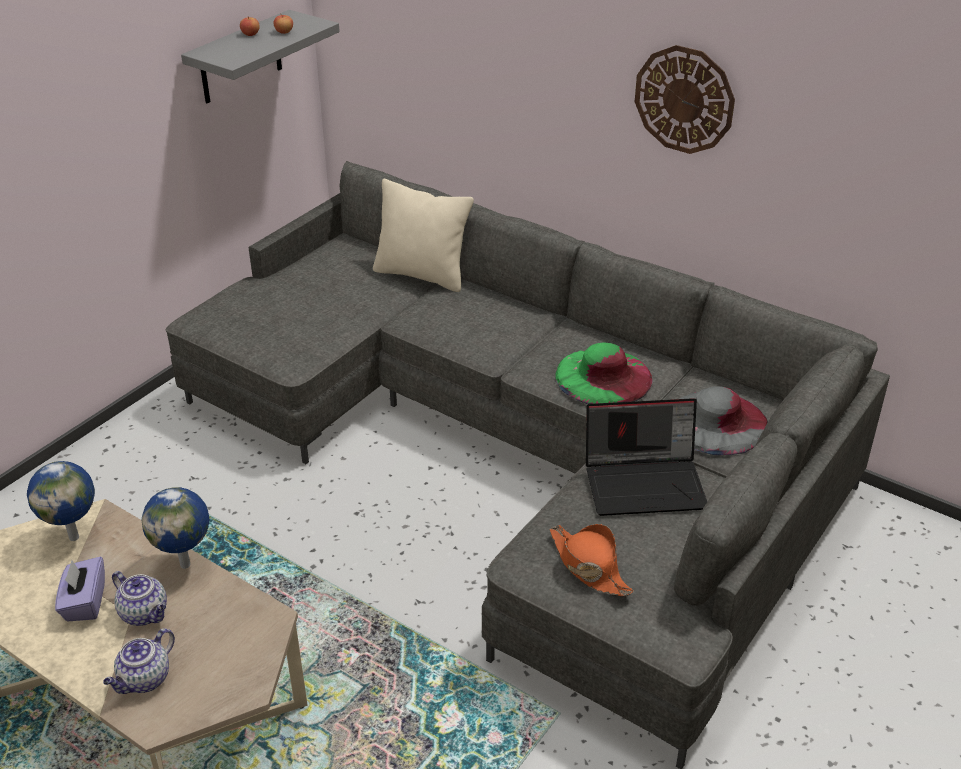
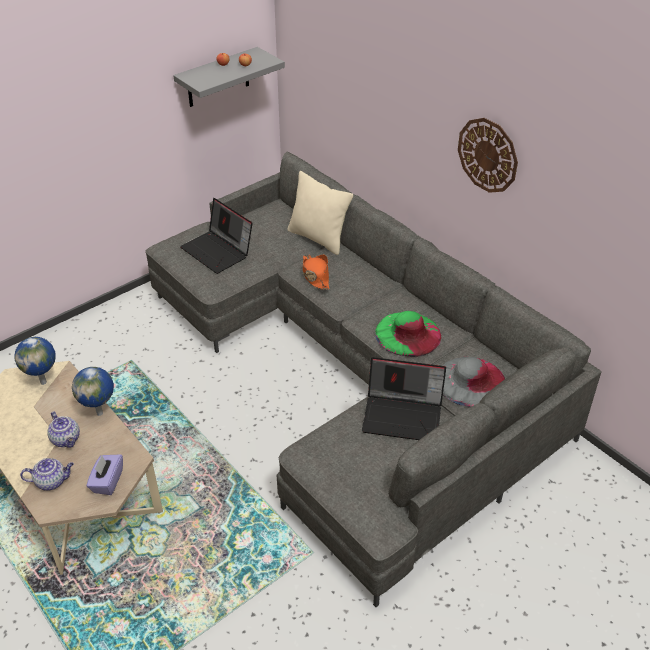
camera: 15 degrees right, 5 degrees up
(84, 602) = (35, 425): purple tissue box -> purple tissue box (107, 482)
(144, 680) = (52, 481): teapot -> teapot turned 150 degrees counterclockwise
(282, 312) = (218, 251): none -> laptop
(588, 566) = (342, 465): orange hat -> orange hat (315, 275)

